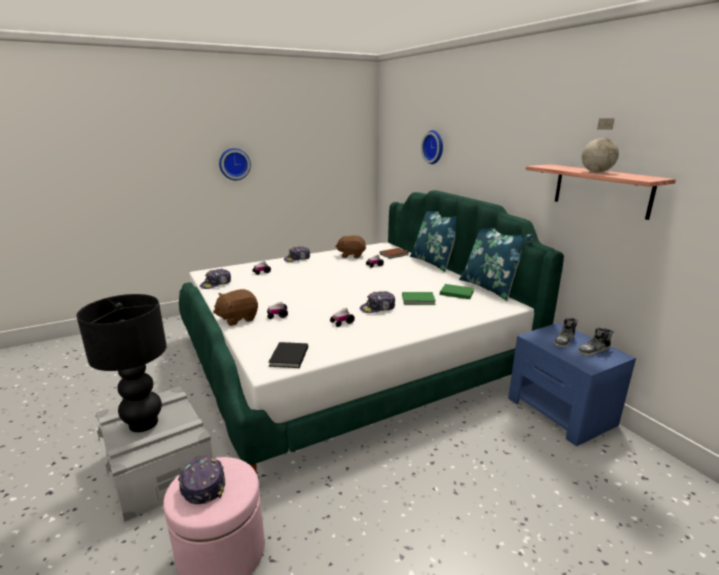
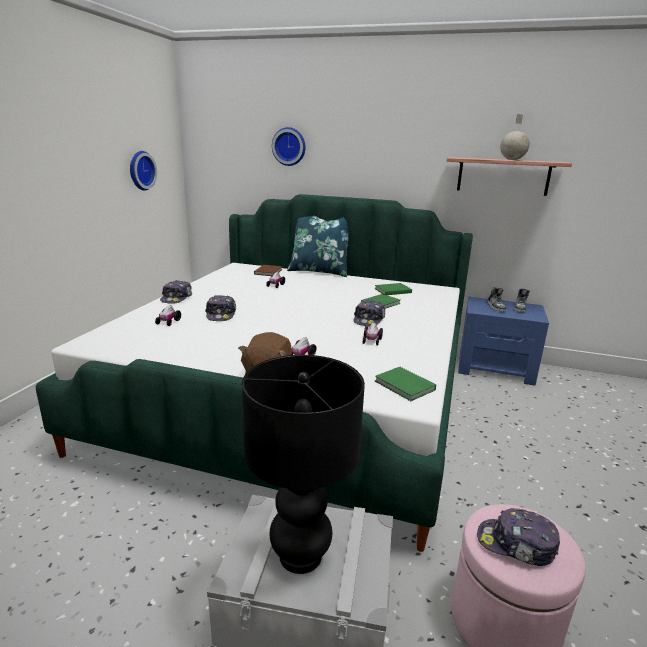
camera: 45 degrees left, 0 degrees up
(216, 284) = (139, 351): cap -> cap (221, 314)
(234, 164) = (34, 171): wall clock -> wall clock (140, 170)
(288, 357) = (405, 386): black book -> green book
(351, 255) = (229, 281): brown plush toy -> none
(490, 287) = (403, 281): blue pillow -> none

